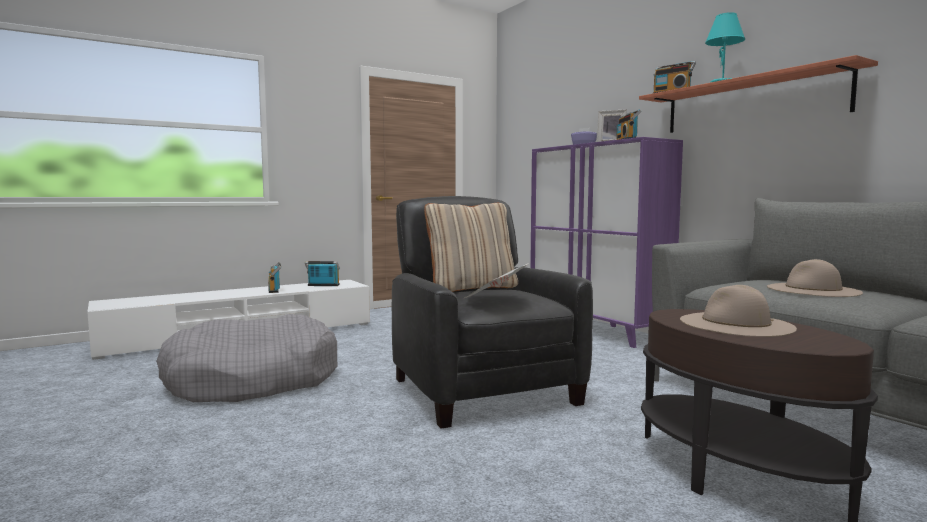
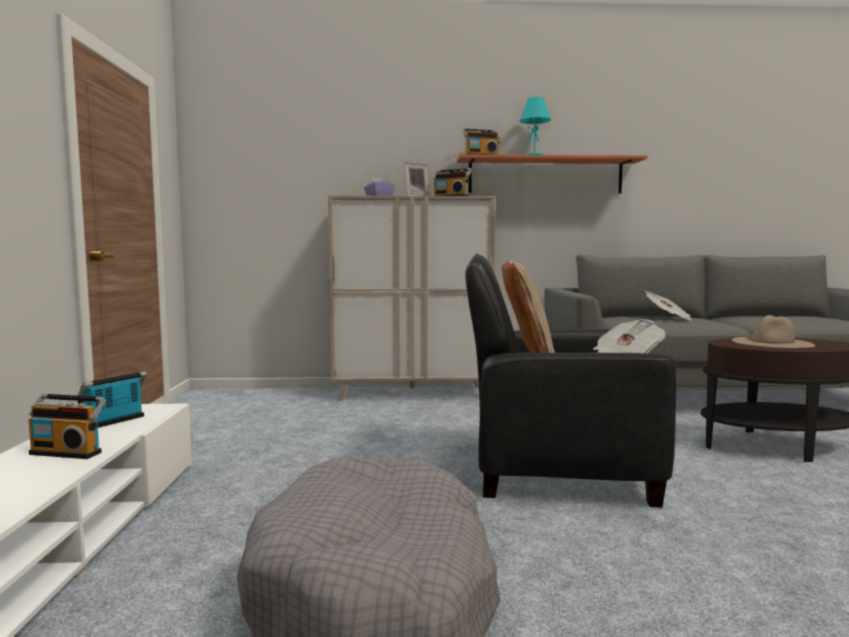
camera: 60 degrees left, 0 degrees up
(596, 329) = (412, 394): purple cabinet -> beige cabinet
(813, 290) = (668, 319): beige hat -> newspaper

